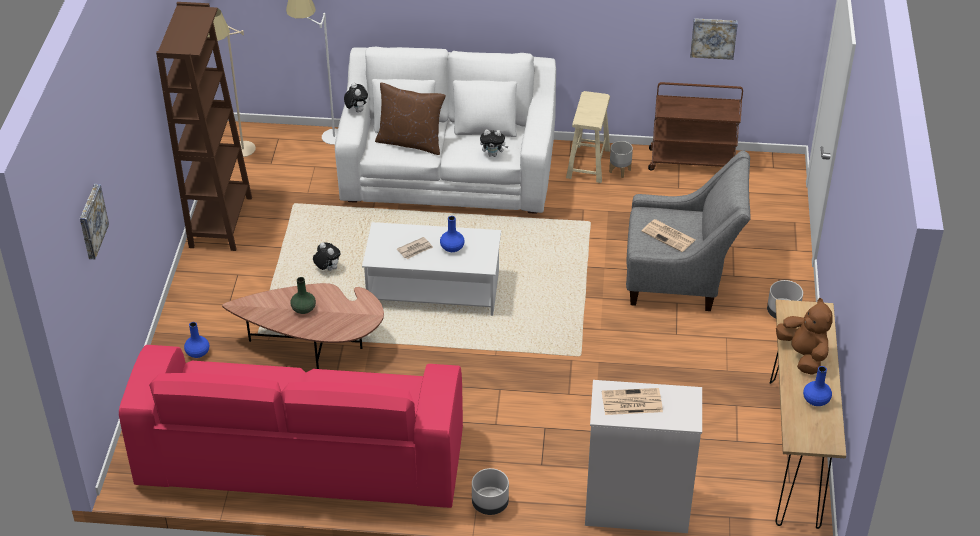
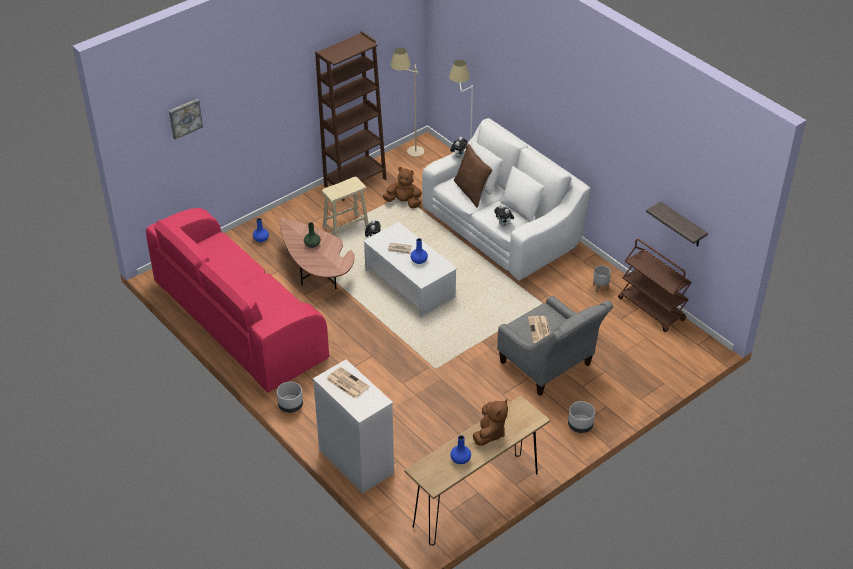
camera: 45 degrees right, 0 degrees up
(306, 210) = (404, 202): none -> brown plush toy
(588, 164) = (587, 272): beige stool -> beige stool (345, 227)
(713, 37) = (682, 225): picture -> shelf

